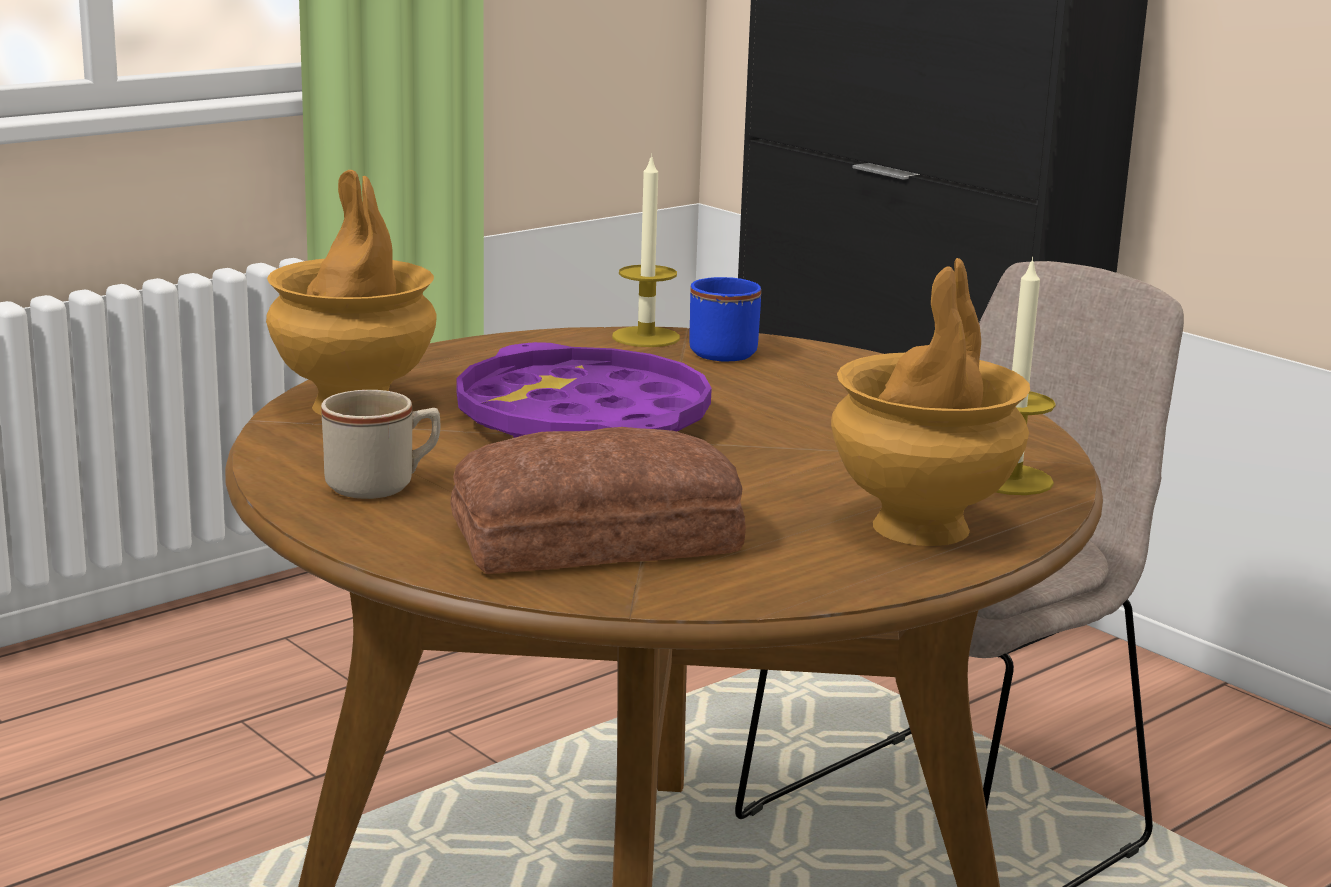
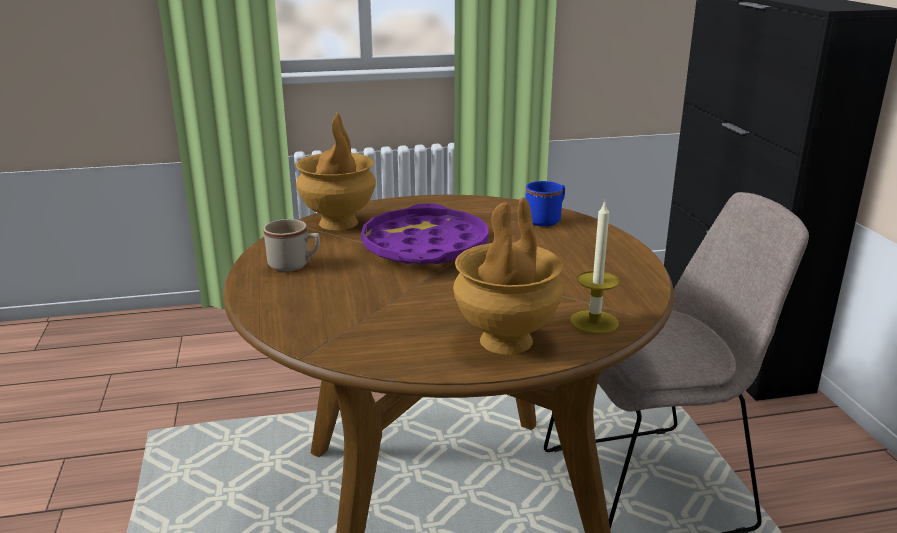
camera: 30 degrees right, 5 degrees up
(600, 540) = (344, 313): bread -> none
(646, 337) = (516, 206): candle -> none

